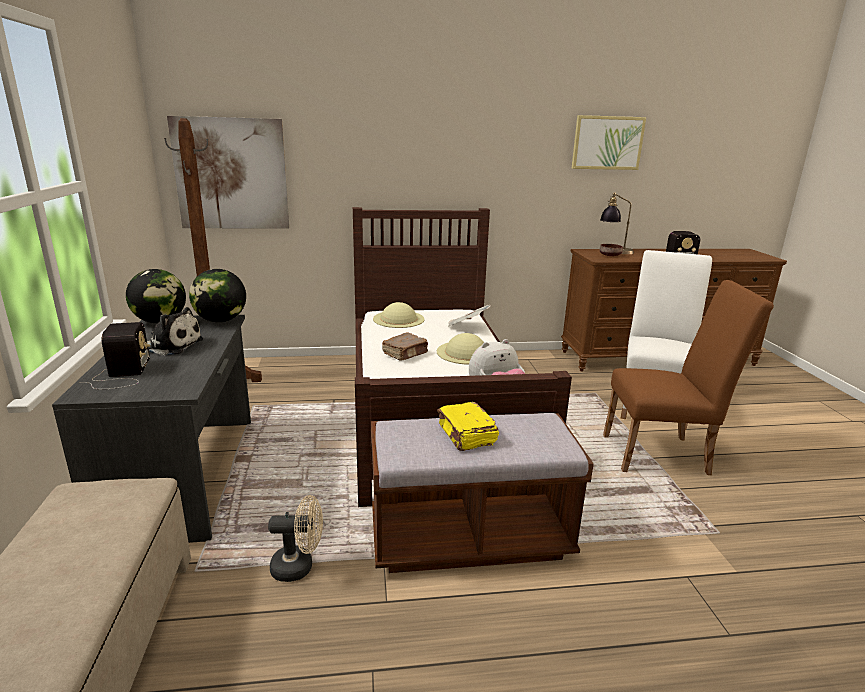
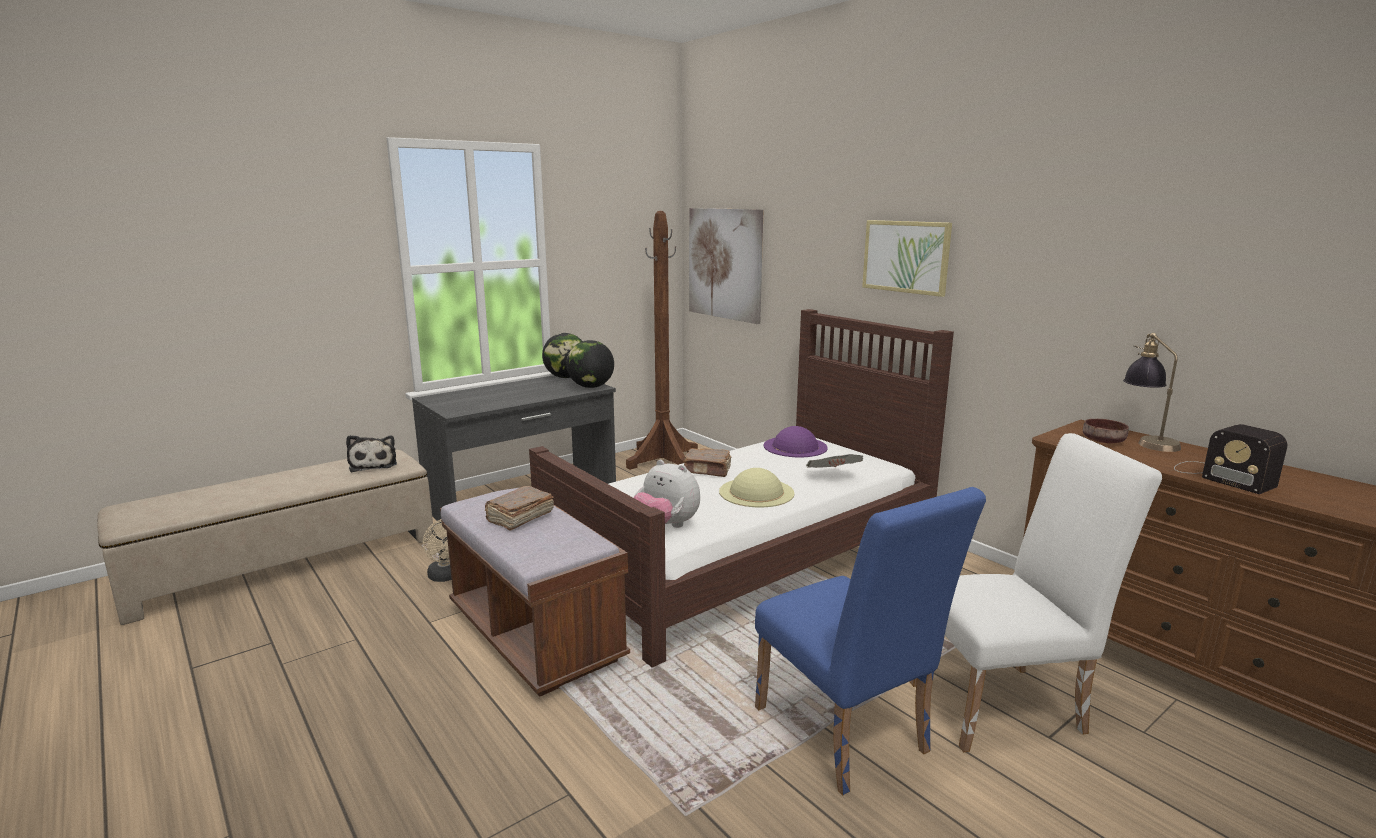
camera: 60 degrees right, 5 degrees down
(122, 374) = (466, 396): radio -> none
(172, 345) = (526, 391): plush toy -> plush toy (373, 464)
(398, 319) = (795, 446): beige hat -> purple hat
(466, 435) = (519, 518): yellow book -> brown book
(607, 143) = (1162, 244): picture -> picture (906, 256)
(663, 455) = (847, 738): brown chair -> blue chair

